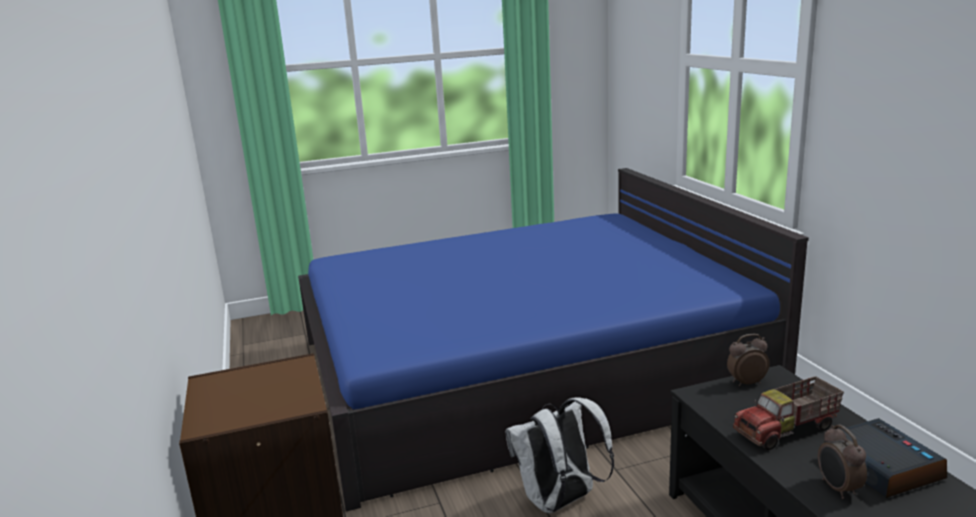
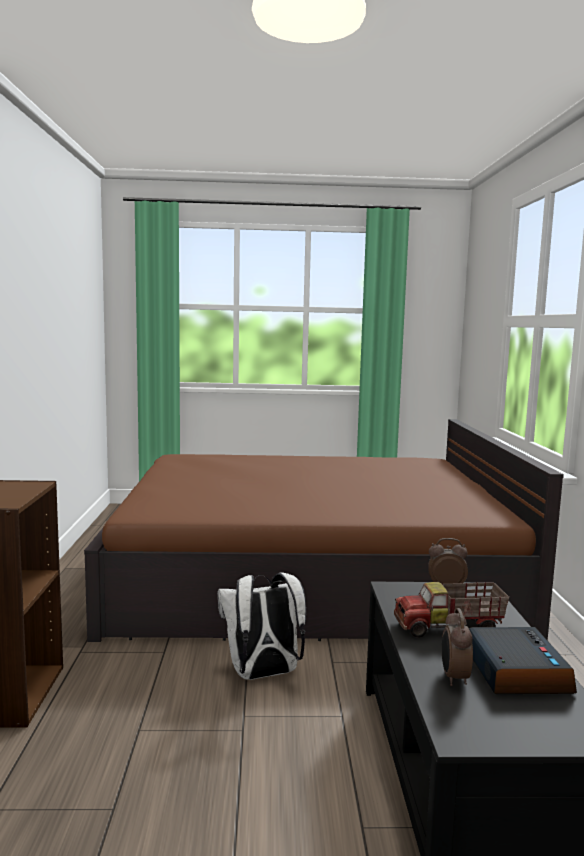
camera: 15 degrees right, 10 degrees down
(524, 369) = (311, 574): blue bed -> brown bed

